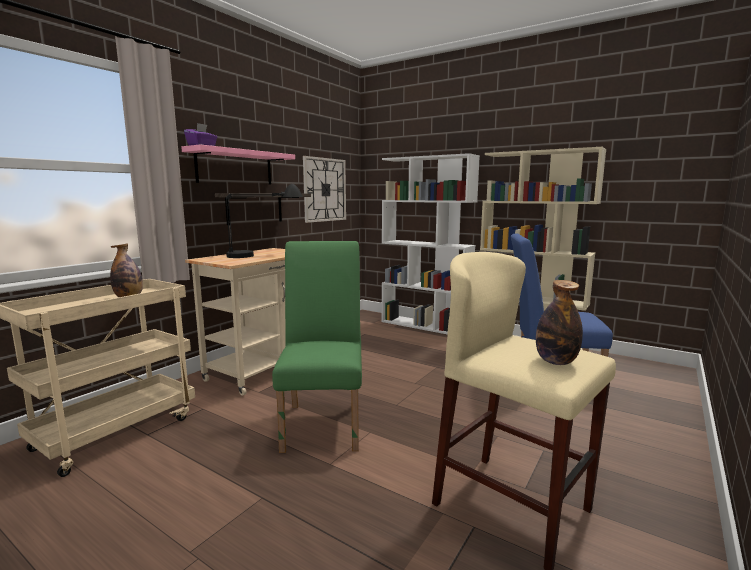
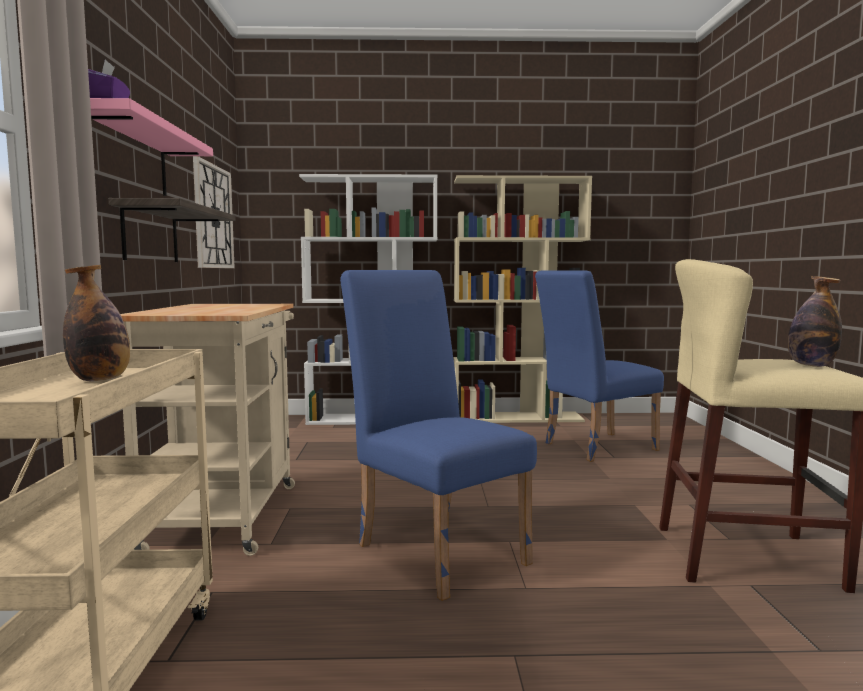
camera: 35 degrees left, 5 degrees down
(264, 254) = (228, 307): black table lamp -> none
(324, 421) = (435, 548): green chair -> blue chair

